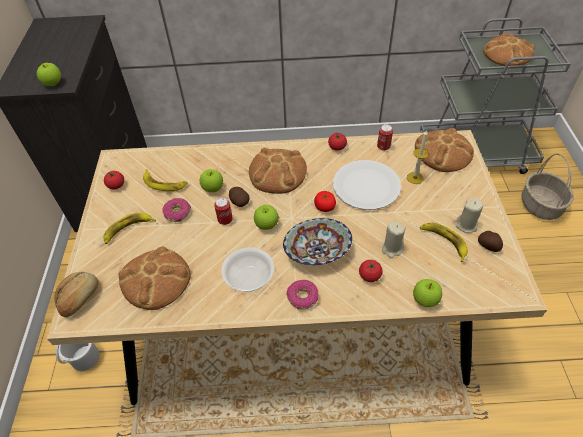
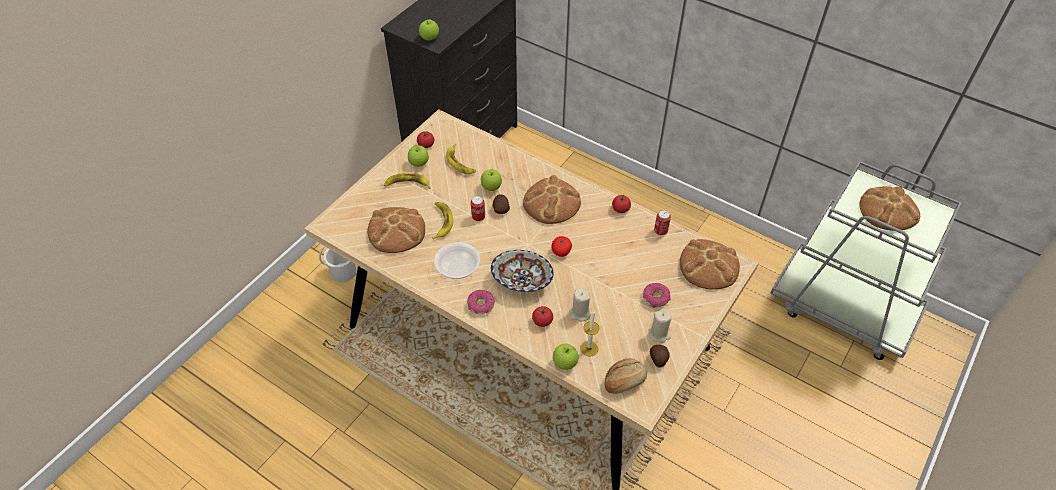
camera: 35 degrees right, 0 degrees up
(79, 298) = (341, 214): bread -> bread (624, 381)
(177, 213) = (450, 191): donut -> donut (656, 298)
(267, 225) = (504, 239): apple -> apple (419, 163)
(366, 186) = (611, 255): white plate -> none
(415, 178) = (659, 272): candle -> candle (589, 348)
(443, 241) = (626, 334): banana -> banana (441, 221)
(539, 205) = (860, 400): basket -> none

